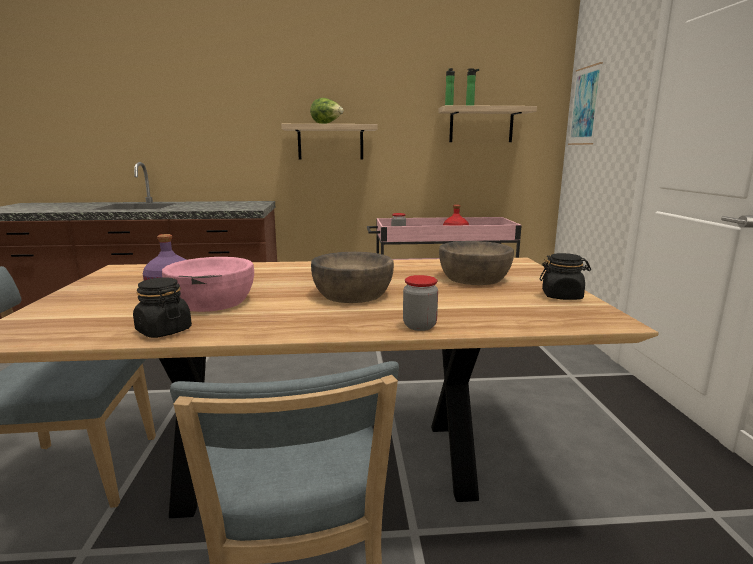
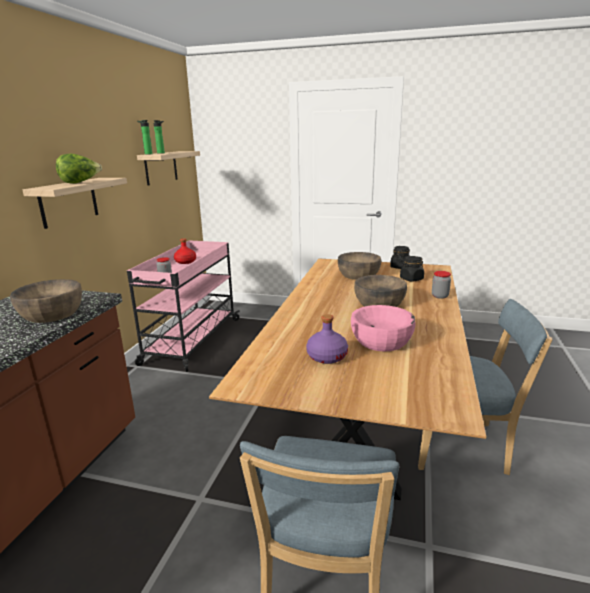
camera: 70 degrees left, 5 degrees up
(163, 331) = (441, 354): black jar -> black jar (411, 279)
(215, 207) = (51, 314): none -> brown bowl
(585, 106) = (219, 149): picture -> none

